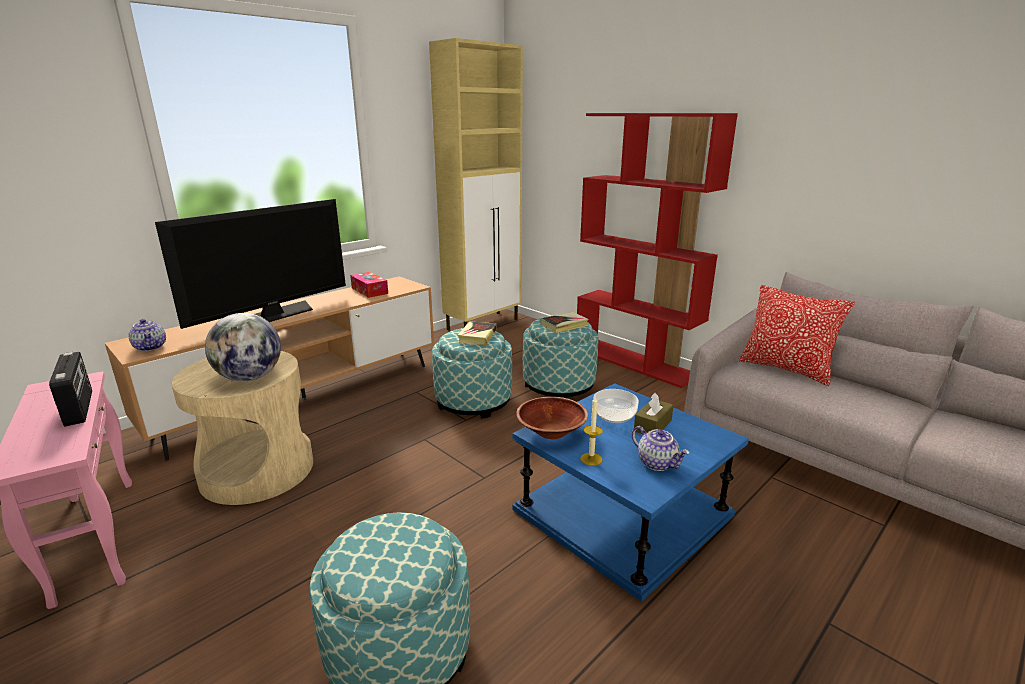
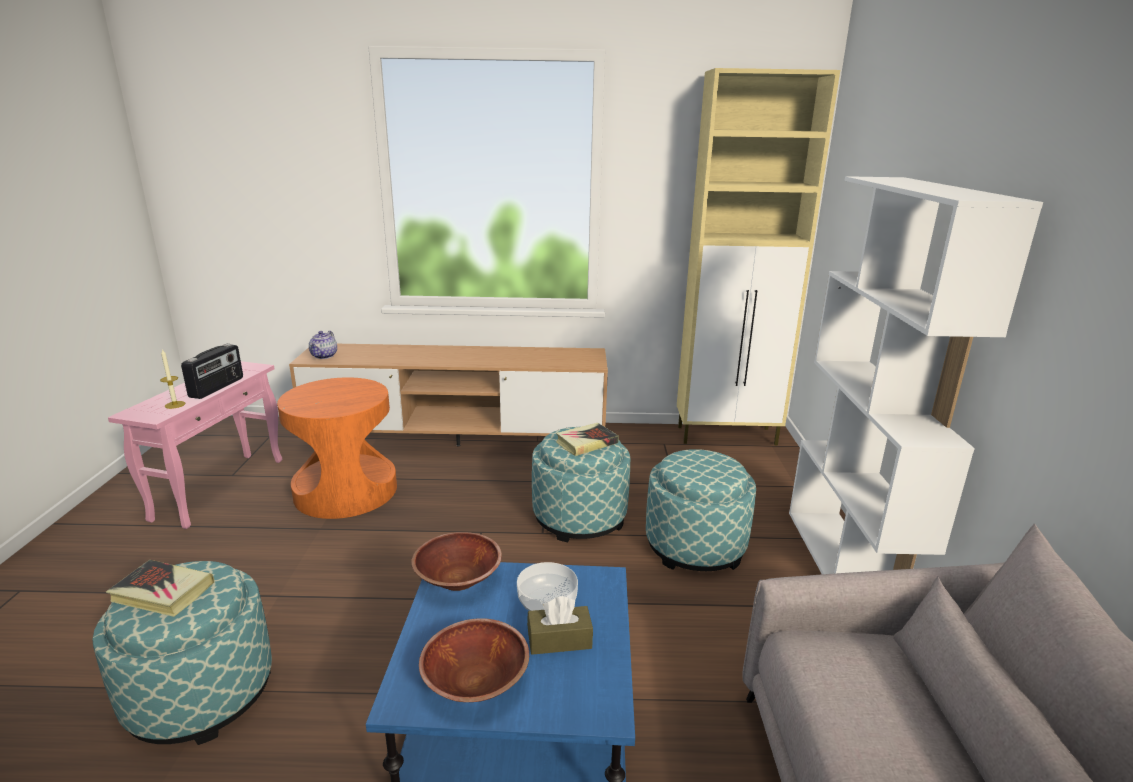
camera: 45 degrees right, 0 degrees up
(250, 377) = (328, 405): globe -> none
(258, 470) = (346, 491): beige side table -> orange side table
(272, 315) = (434, 355): television -> none
(369, 290) = (547, 356): tissue box -> none
(564, 325) = (702, 470): book -> book (162, 593)
(591, 459) = (432, 630): candle -> candle (175, 405)
(635, 362) = (847, 569): red bookcase -> white bookcase
(657, 463) = (476, 682): teapot -> brown bowl
(786, 369) = (902, 692): pillow -> none

